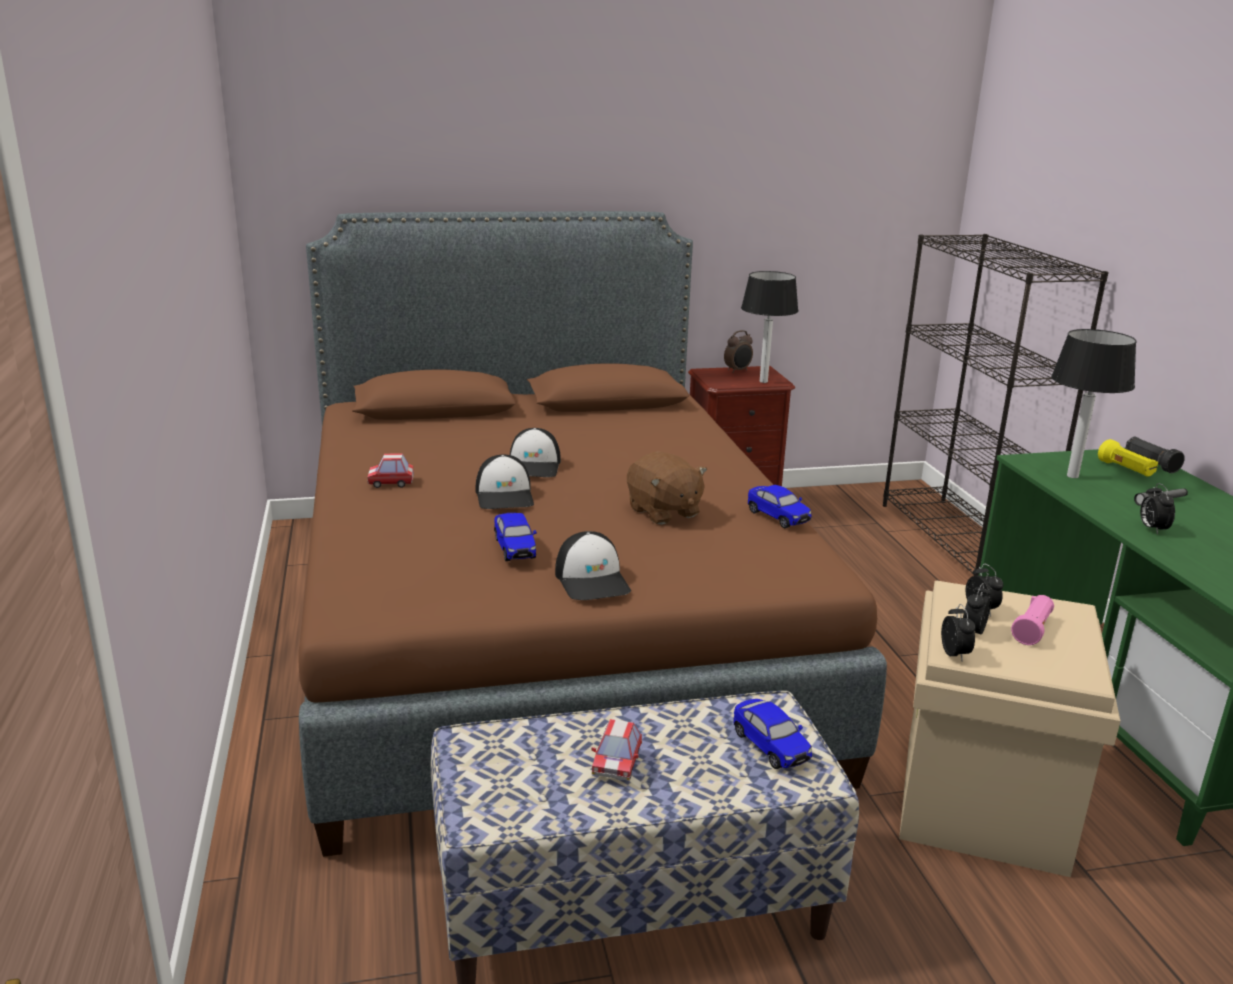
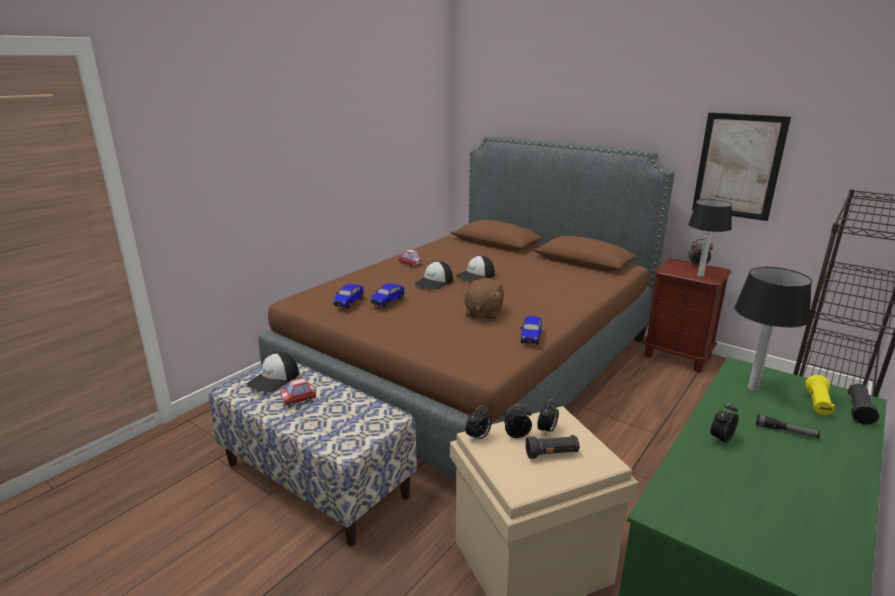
camera: 50 degrees right, 0 degrees up
(593, 580) = (387, 324): cap -> cap (274, 379)
(764, 221) = (738, 166): none -> picture
(770, 747) = (355, 429): toy car -> toy car (349, 302)
(1032, 630) = (552, 454): pink flashlight -> black flashlight

